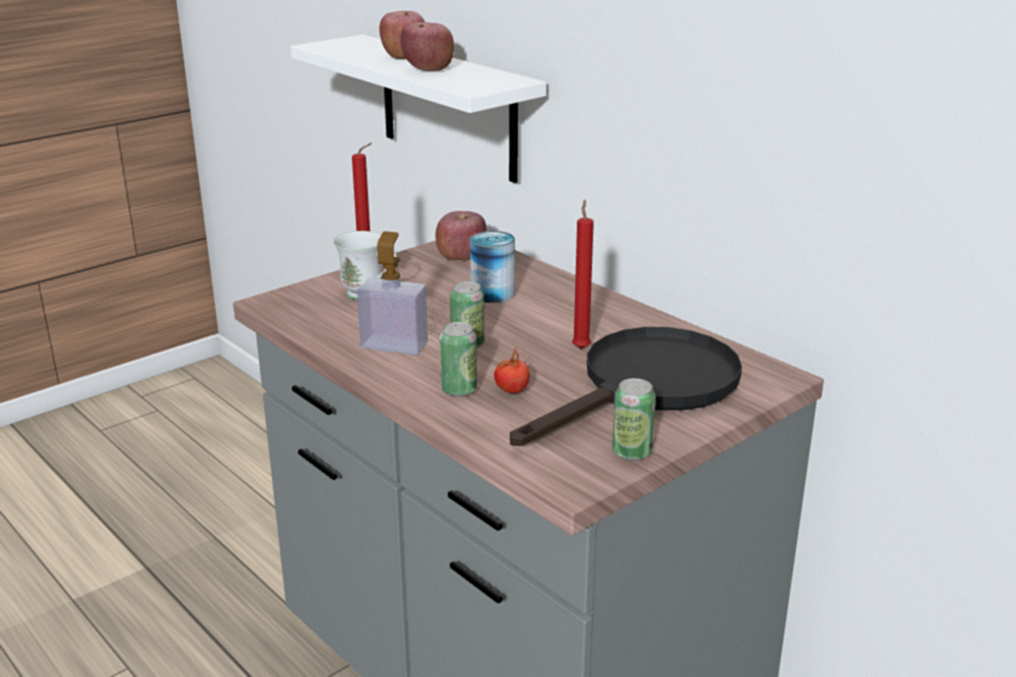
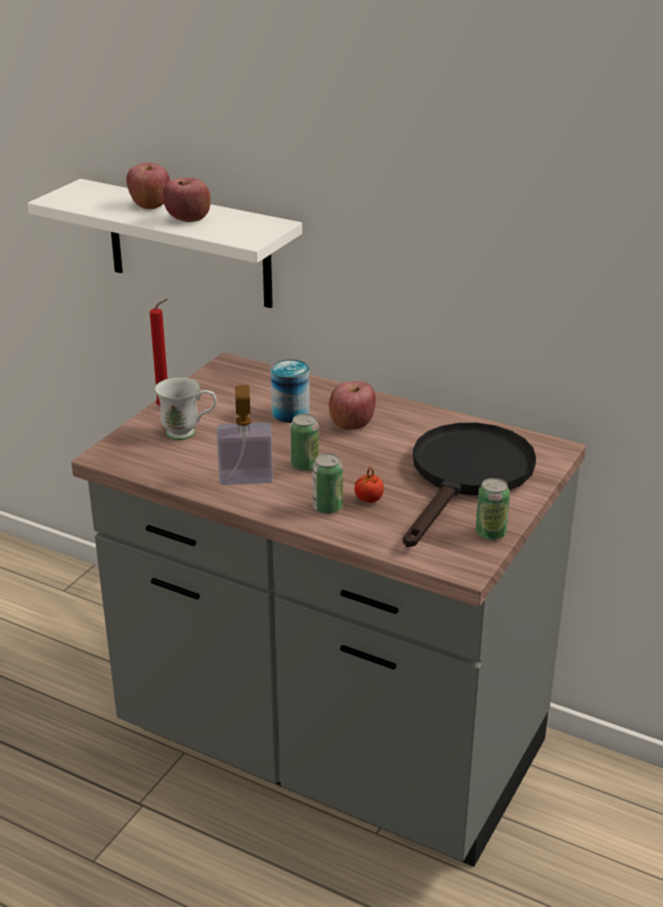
camera: 20 degrees left, 5 degrees up
(460, 256) = (236, 380): apple -> apple (352, 424)
(581, 347) = (395, 451): red candle -> none

